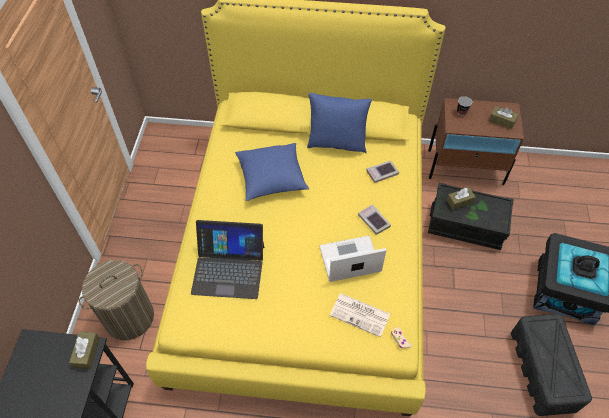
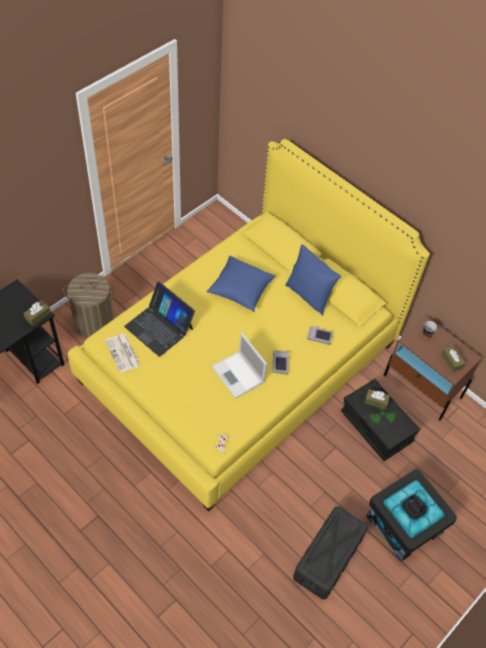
camera: 35 degrees right, 0 degrees up
(348, 260) = (238, 375): laptop -> laptop turned 150 degrees counterclockwise
(361, 314) = (212, 412): newspaper -> newspaper (123, 353)

